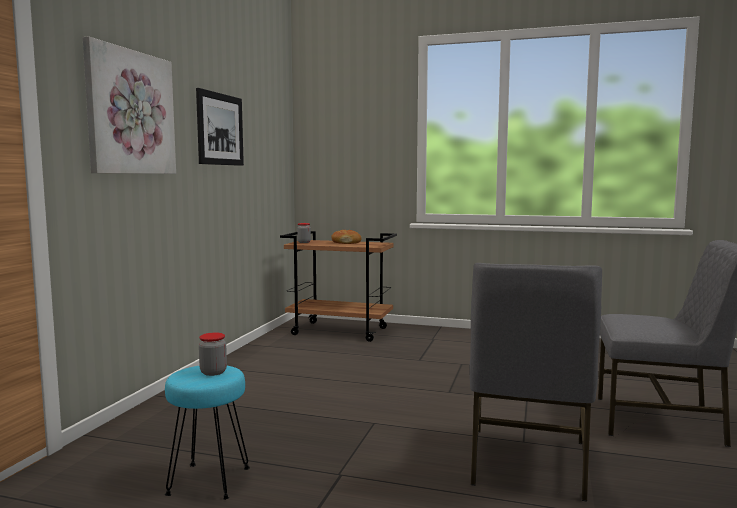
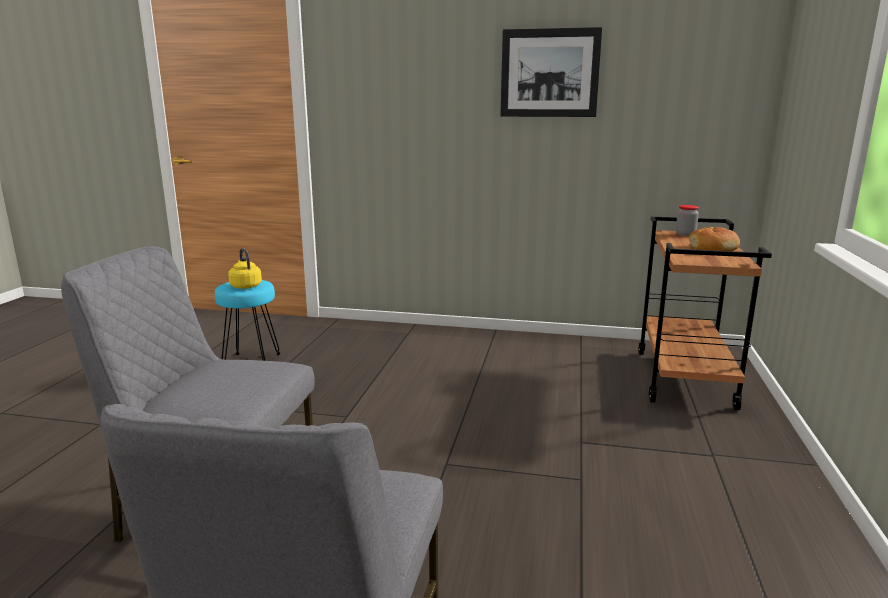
camera: 85 degrees right, 10 degrees up
(130, 113) = (397, 71): picture -> none
(213, 372) = (245, 286): jar -> yellow kettle

